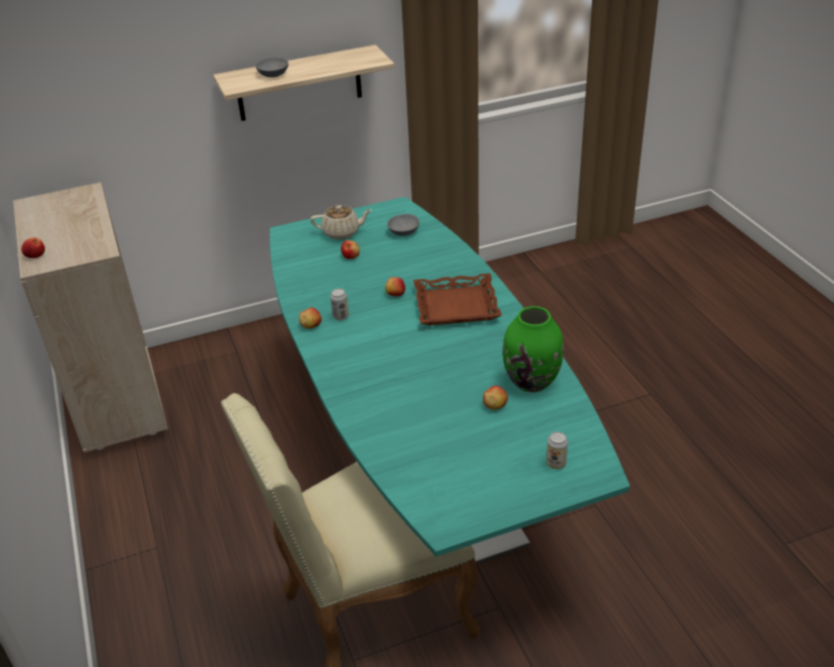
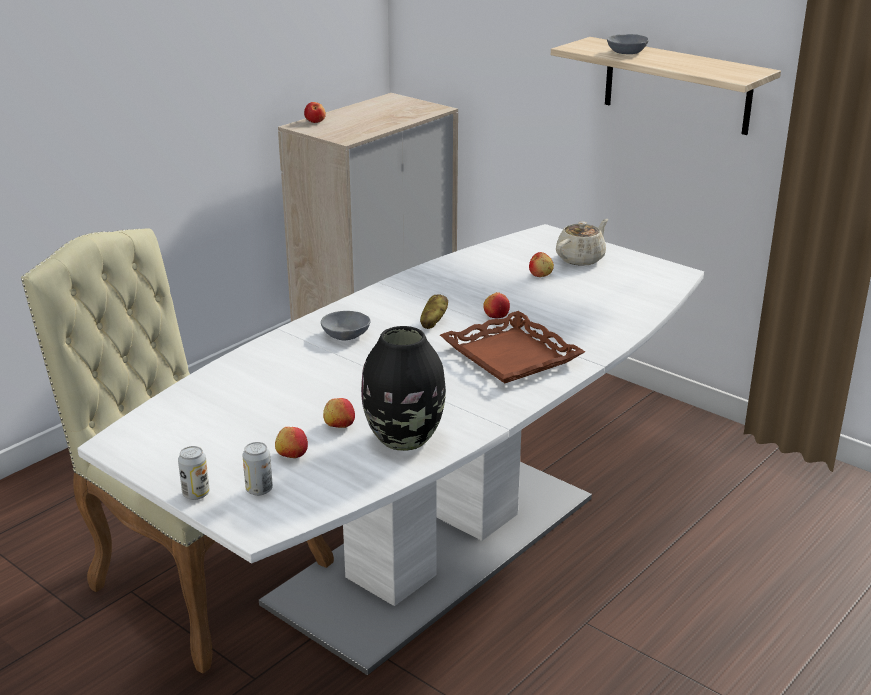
camera: 60 degrees right, 10 degrees down
(311, 326) = (393, 289): apple -> apple (291, 455)
(340, 316) = (423, 299): can -> can (196, 494)
(342, 232) = (581, 258): beige teapot -> beige teapot turned 105 degrees counterclockwise
(380, 323) = (433, 322): none -> potato
(403, 231) = (628, 288): grey bowl -> grey bowl (346, 334)
(424, 469) = (434, 549): turquoise dining table -> white dining table
(532, 381) = (405, 439): green vase -> black vase

